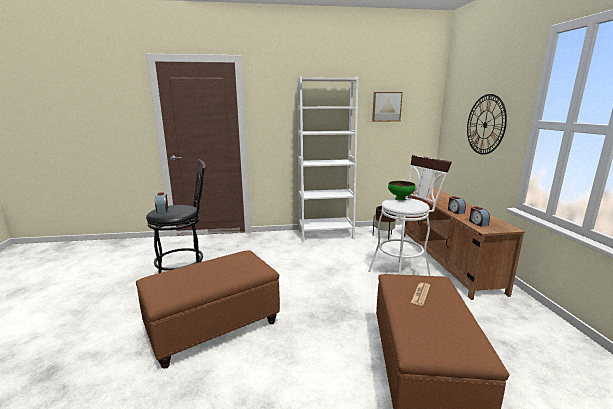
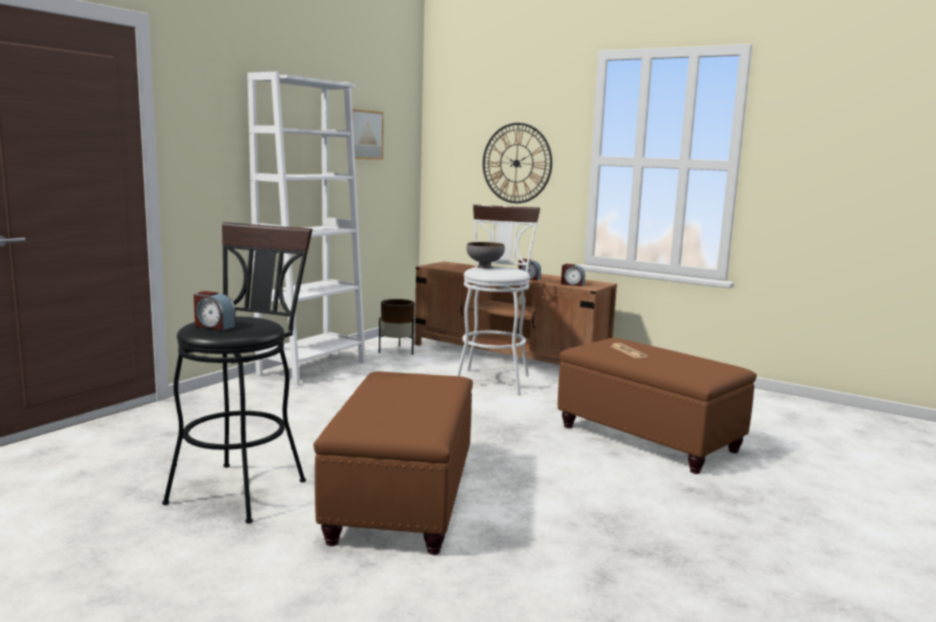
camera: 50 degrees left, 5 degrees down
(400, 199) = (485, 267): green bowl -> grey bowl

